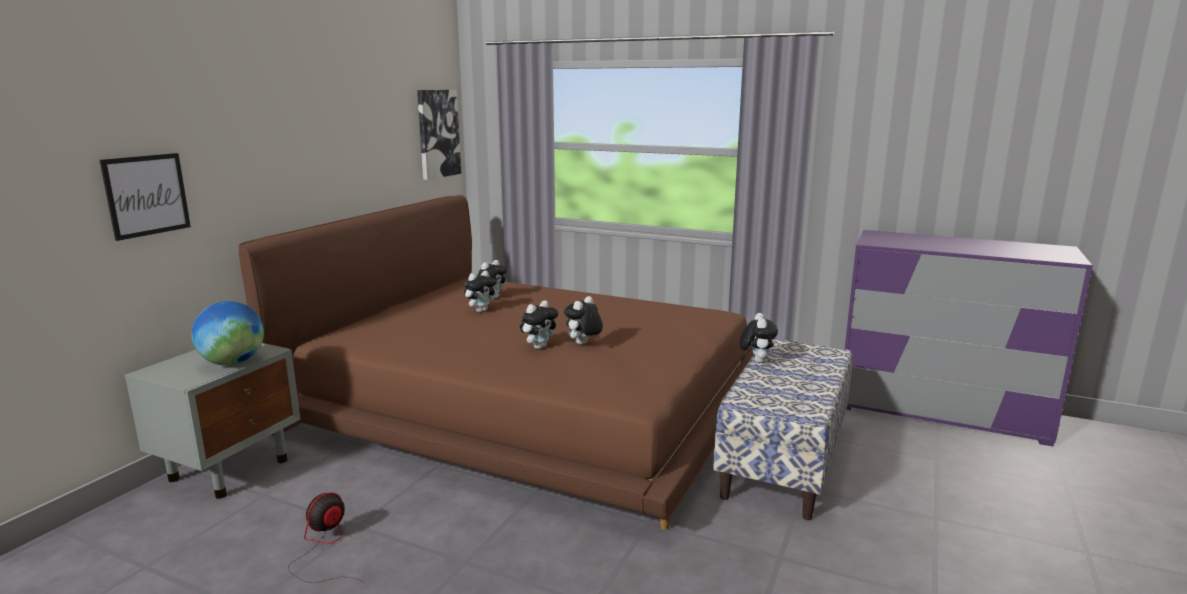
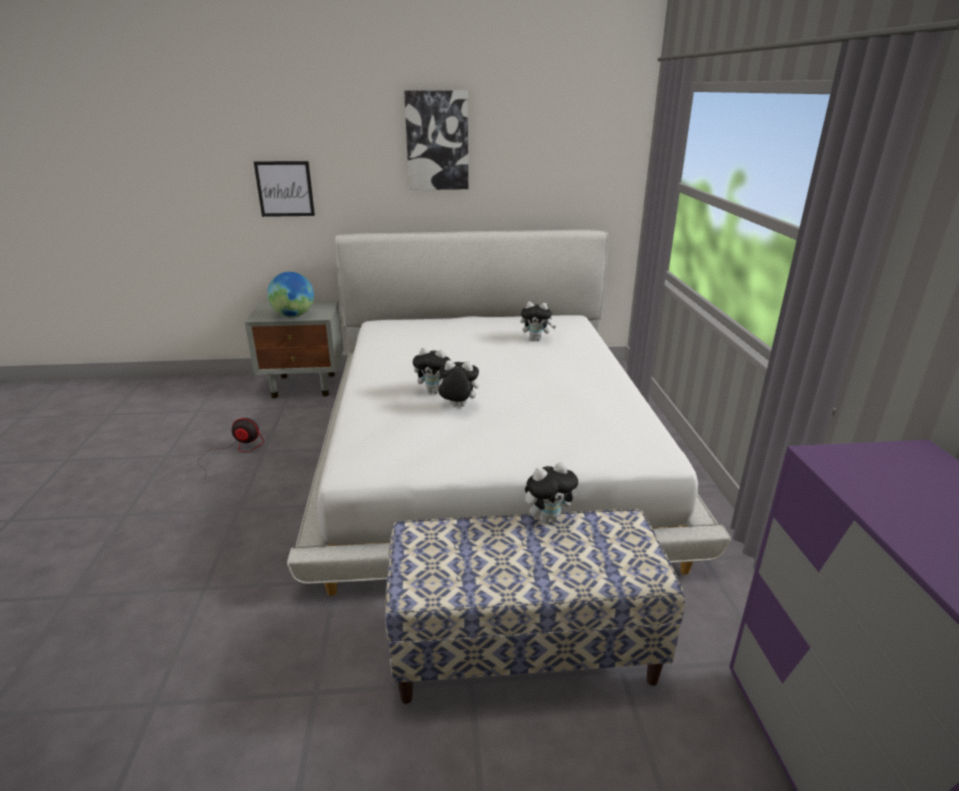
camera: 60 degrees right, 10 degrees up
(437, 133) = (602, 162): picture -> picture (437, 141)
(481, 310) = (498, 345): plush toy -> none
(529, 406) = (487, 448): brown bed -> white bed

